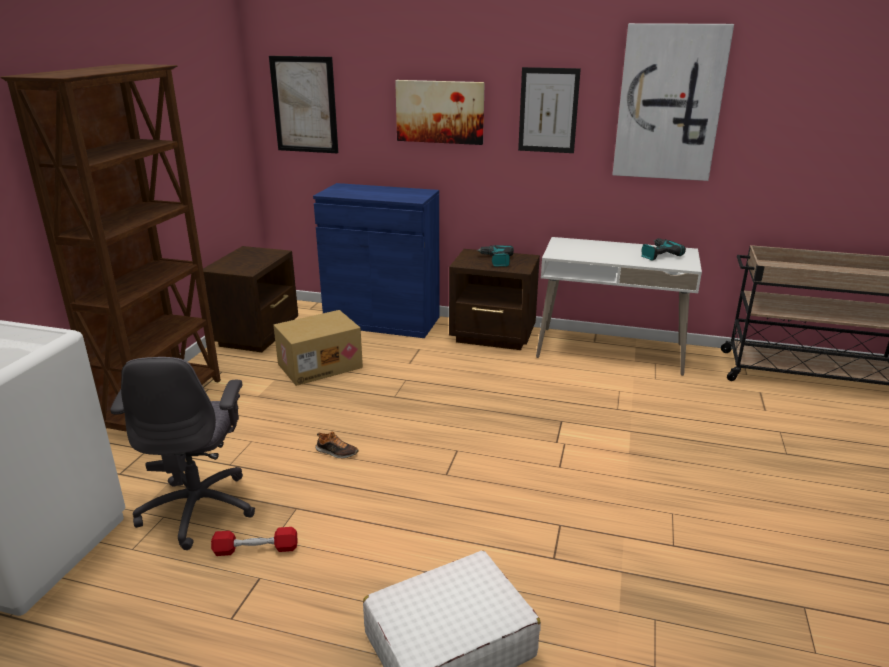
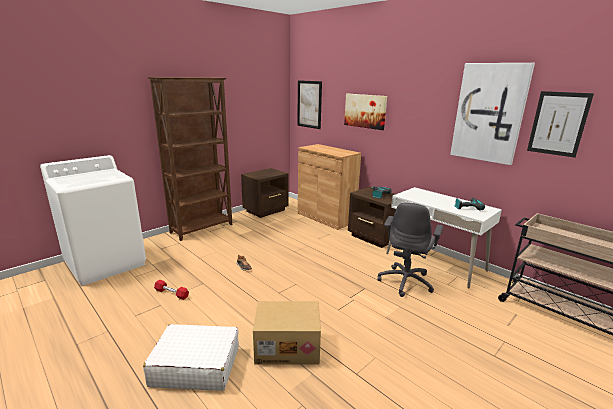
camera: 30 degrees right, 5 degrees down
(199, 508) = (171, 270): grey office chair -> grey office chair (406, 281)
(320, 365) = (277, 229): cardboard box -> cardboard box (288, 346)
(382, 321) = (326, 217): blue cabinet -> brown cabinet
(548, 110) = (418, 113): picture -> picture (558, 123)

